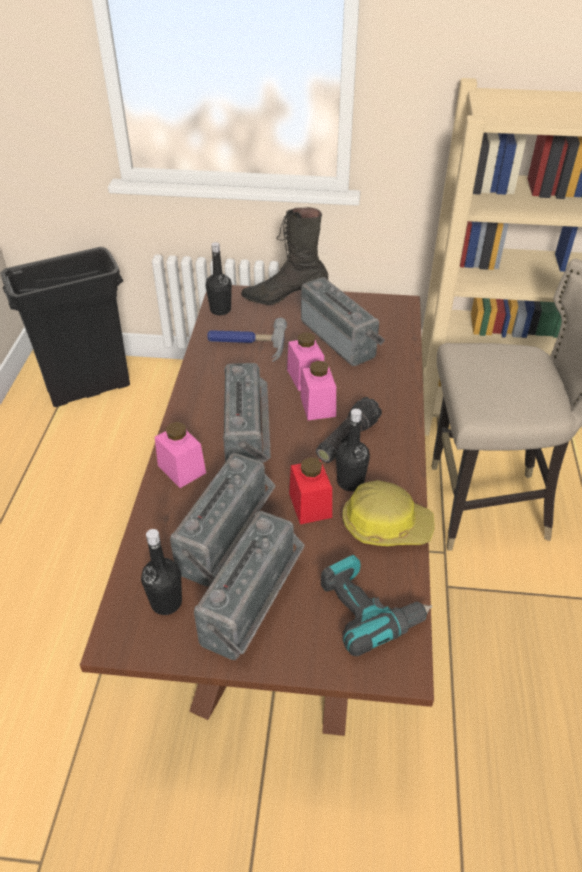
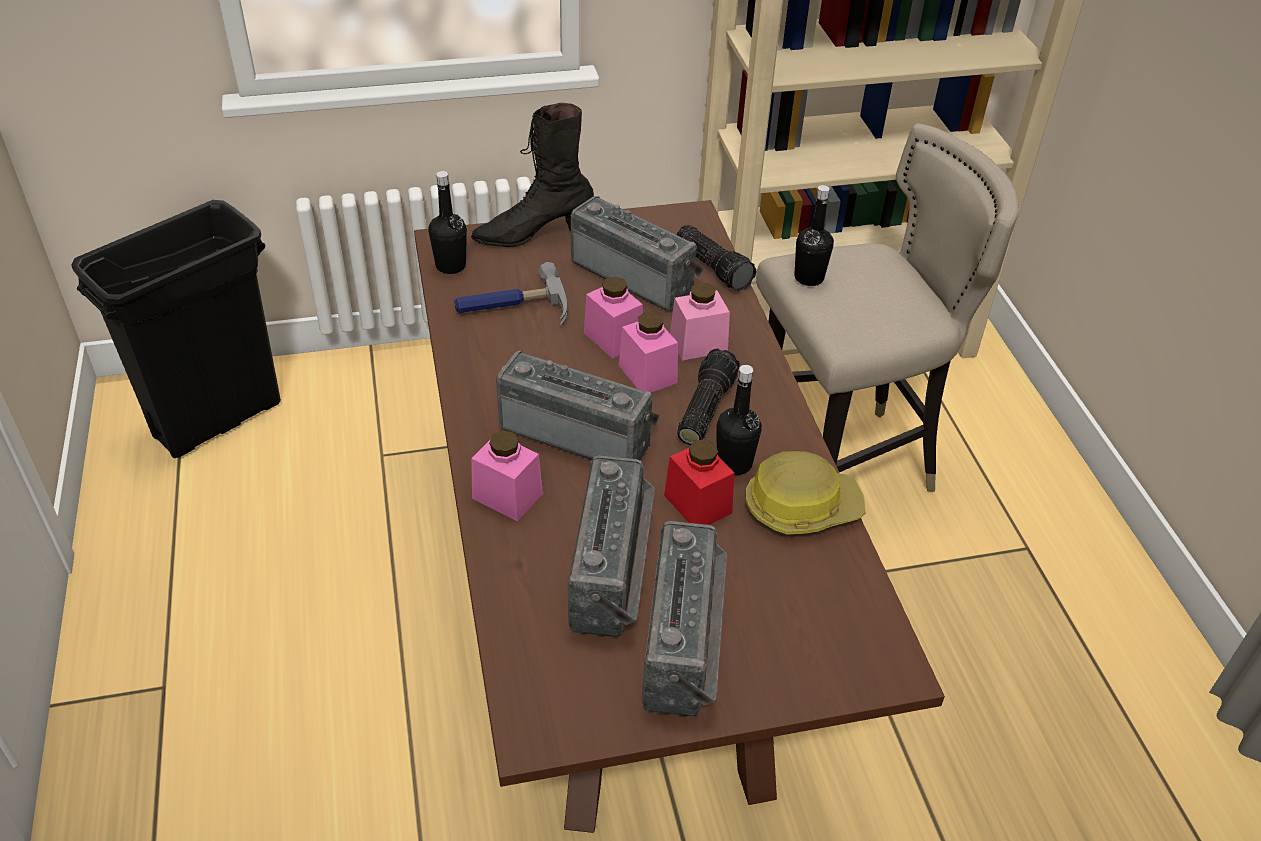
camera: 20 degrees left, 0 degrees up
(166, 602) = (574, 670): black bottle -> black bottle (809, 278)
(250, 436) = (578, 432): radio -> radio turned 45 degrees counterclockwise
(364, 392) = (698, 344): none -> pink jar
(368, 609) = (826, 613): power drill -> none
(400, 342) = (714, 267): none -> flashlight

